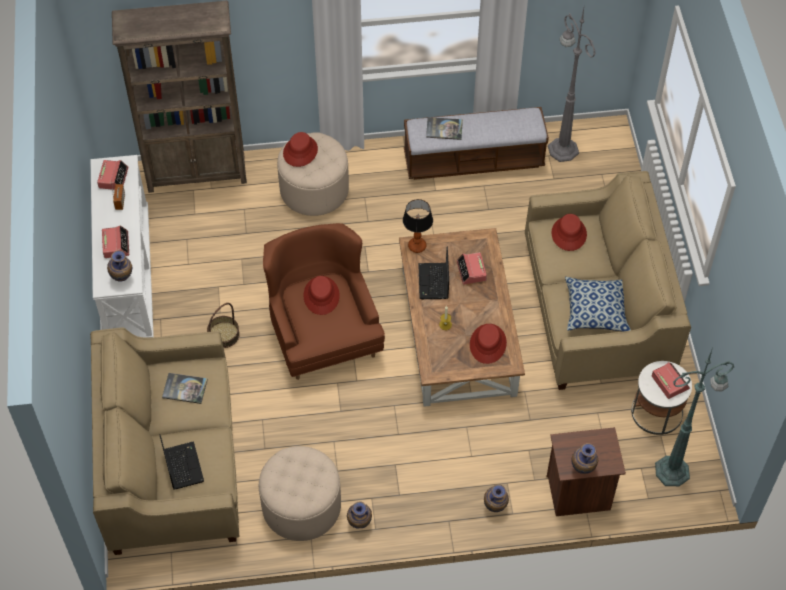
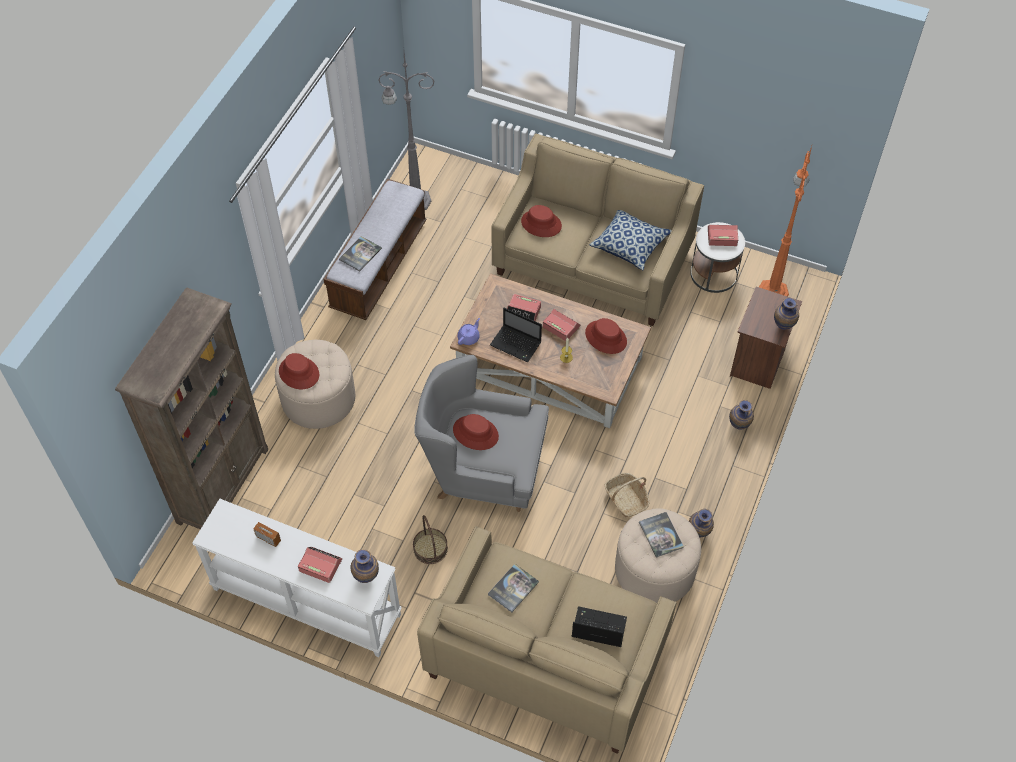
camera: 60 degrees left, 0 degrees up
(113, 178) = (233, 532): alarm clock -> alarm clock (561, 326)
(305, 475) = (661, 535): none -> book
(323, 333) = (483, 467): brown armchair -> grey armchair
(358, 452) = (626, 499): none -> basket
(416, 246) = (469, 337): table lamp -> purple teapot
(674, 471) = (773, 291): green floor lamp -> orange floor lamp

